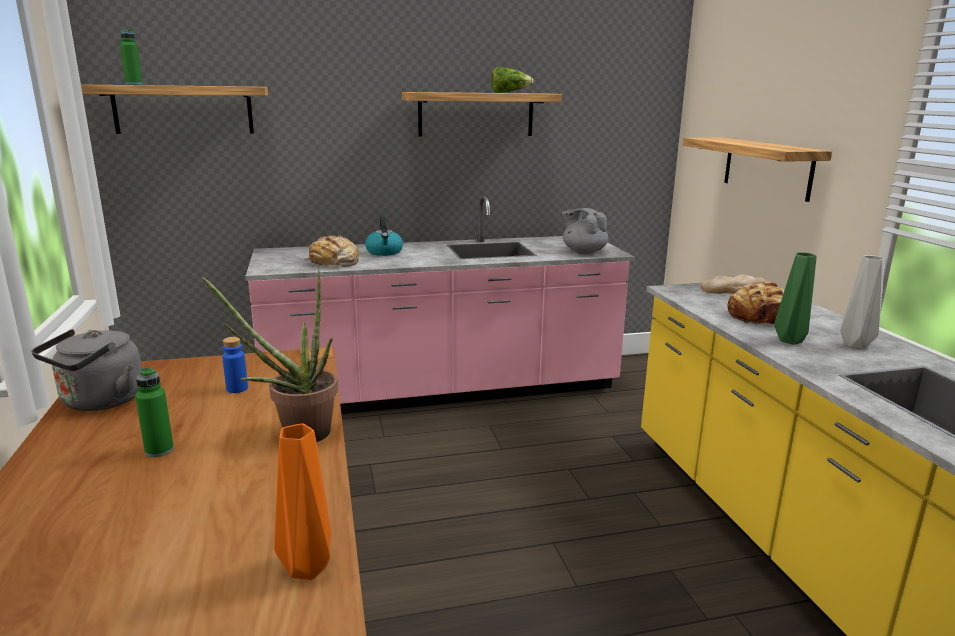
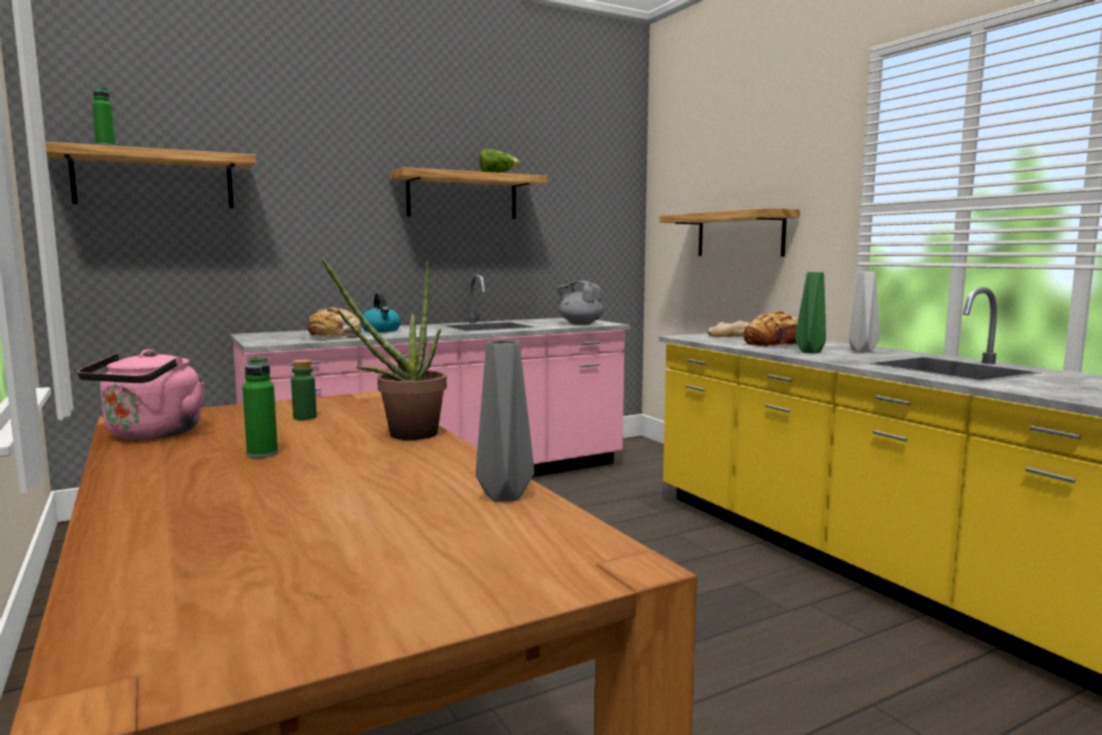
camera: 15 degrees left, 10 degrees down
(99, 402) = (151, 434): grey kettle -> pink kettle
(237, 388) = (305, 417): blue bottle -> green bottle
(304, 568) = (502, 496): orange vase -> grey vase

